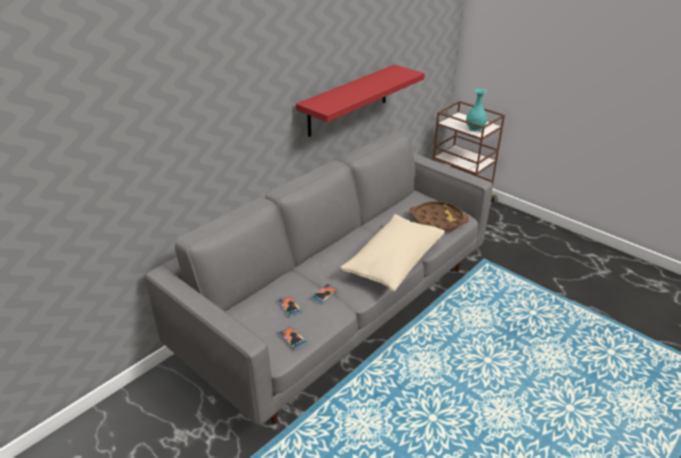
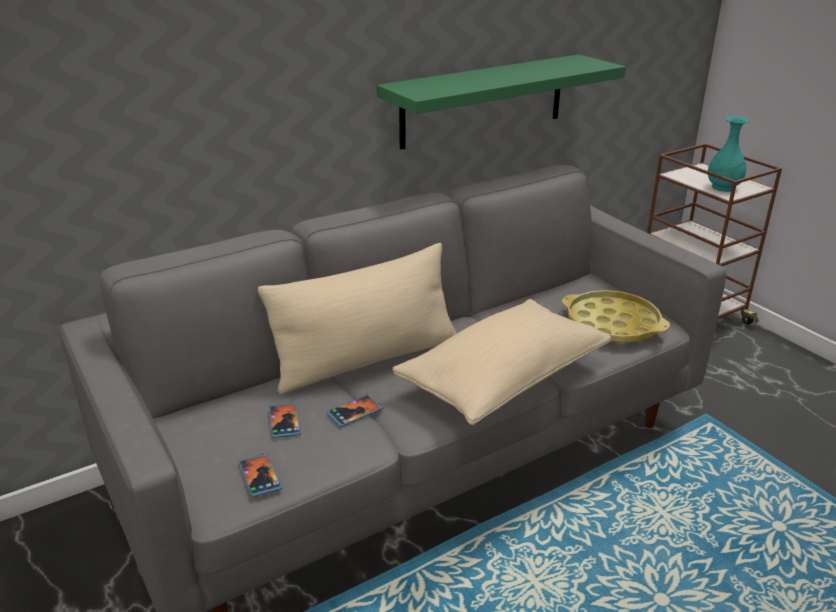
camera: 15 degrees right, 5 degrees down
(316, 263) = (367, 359): none -> beige pillow
(348, 100) = (483, 101): red shelf -> green shelf
(437, 220) = (612, 324): brown tray -> yellow tray

